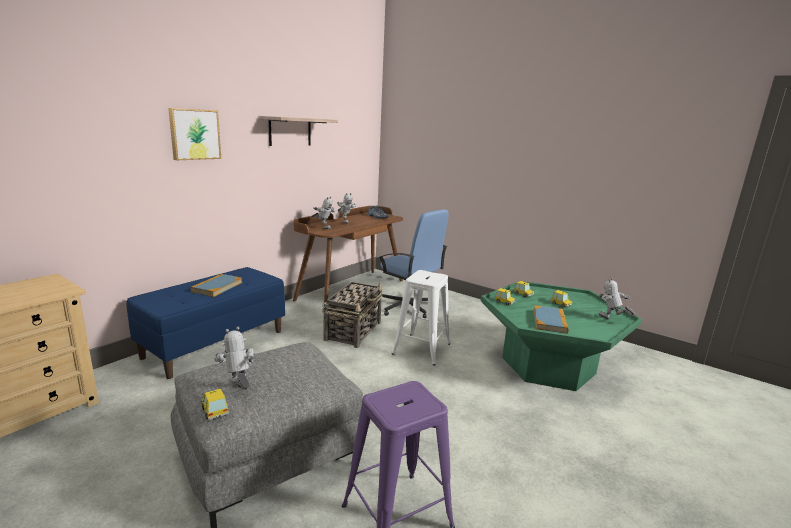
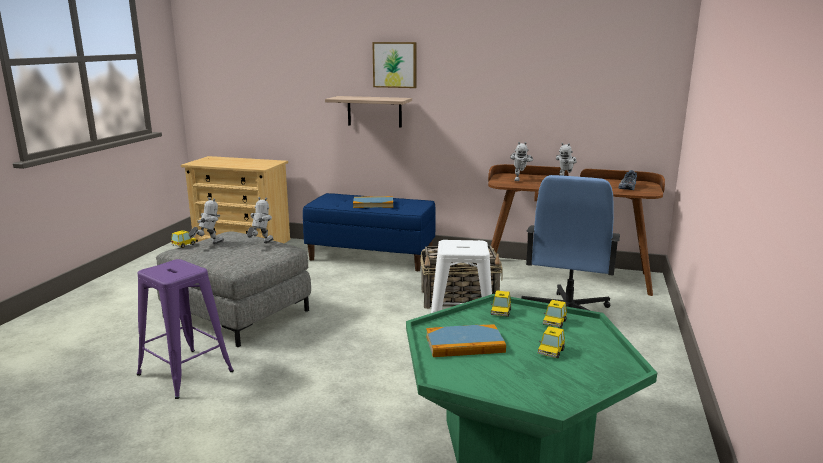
camera: 70 degrees right, 0 degrees up
(290, 131) = (507, 61): shelf -> shelf (374, 111)
(611, 320) = (530, 395): toy robot -> toy robot (261, 243)

